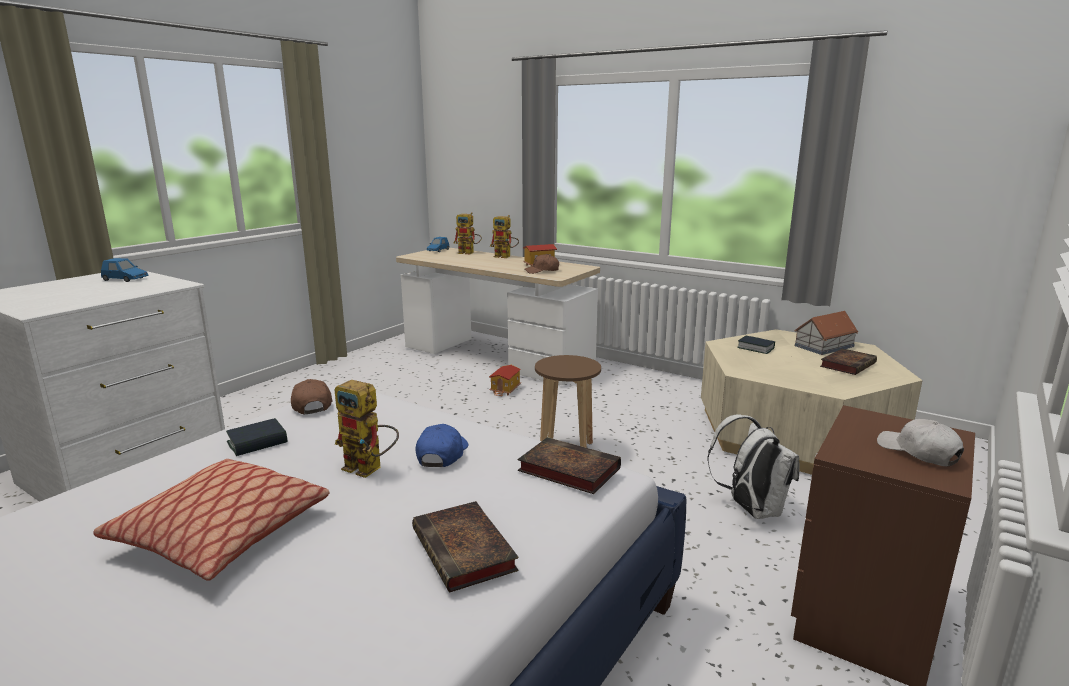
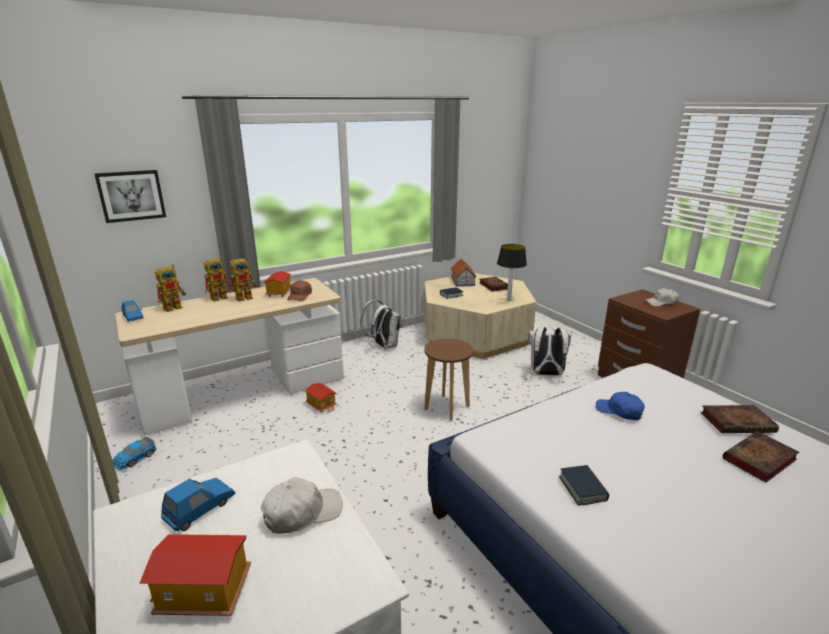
camera: 65 degrees left, 5 degrees up
(47, 290) = (203, 595): none -> toy house
(112, 294) = (302, 513): none -> white cap
(222, 533) = (728, 509): pillow -> none
(311, 405) = (510, 455): brown cap -> none
(370, 469) = (635, 441): toy robot -> toy robot (247, 297)
(378, 354) = (135, 458): none -> toy car
(478, 150) = (131, 195): none -> picture
(566, 470) = (648, 378): book -> book (759, 460)
(666, 387) = (384, 345): none -> white backpack
(809, 380) = (508, 299): none -> table lamp

